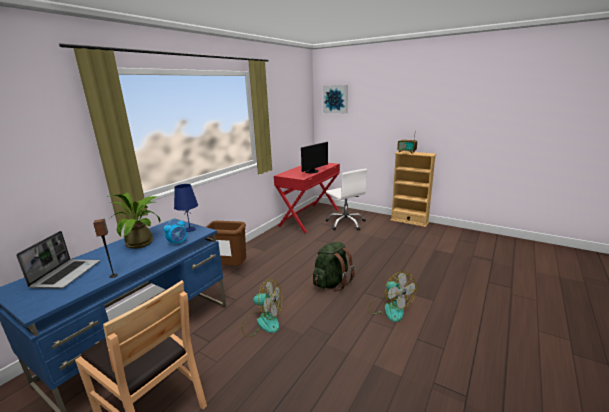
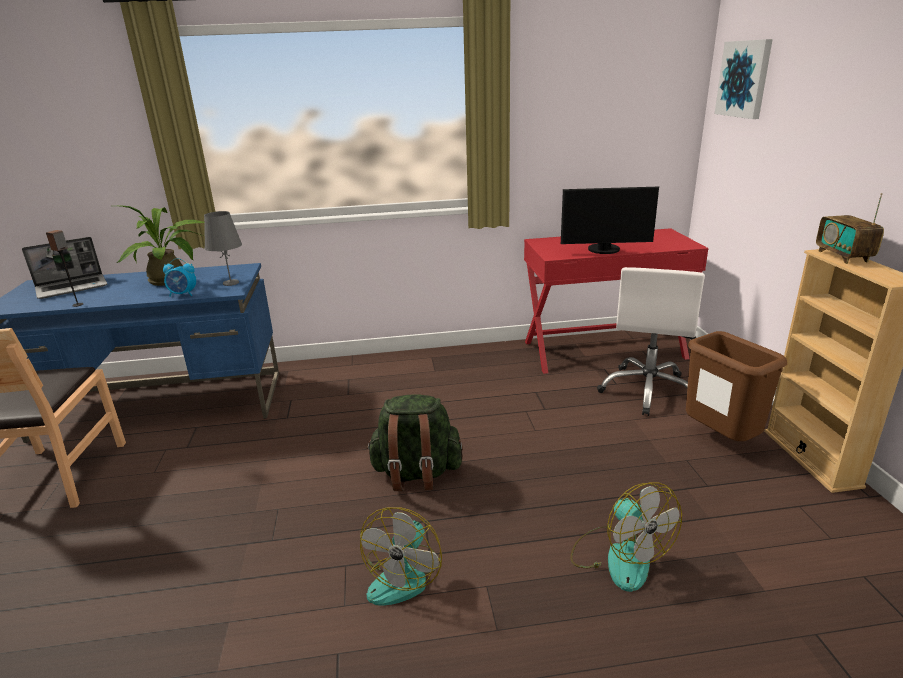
camera: 50 degrees right, 5 degrees up
(189, 229) = (230, 283): blue table lamp -> grey table lamp
(229, 269) = (353, 374): brown trash can -> brown trash can (718, 440)
(262, 322) = (254, 463): fan -> fan (619, 556)

